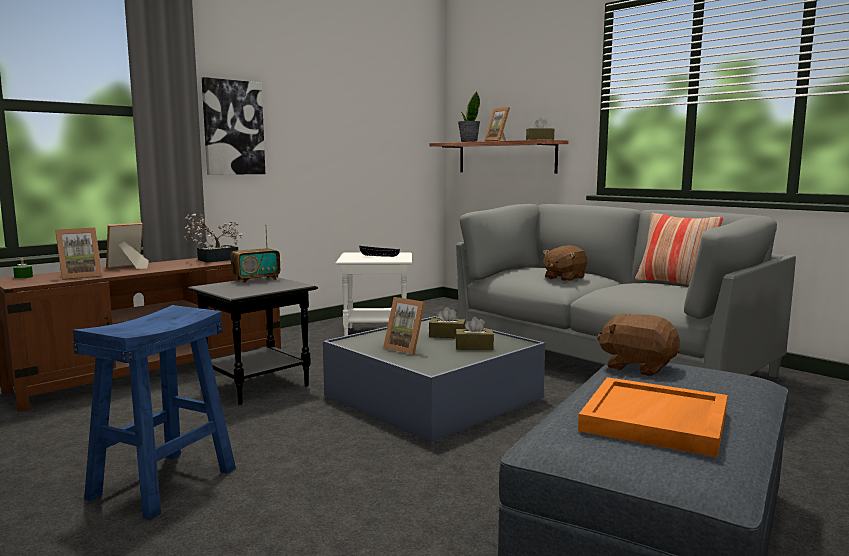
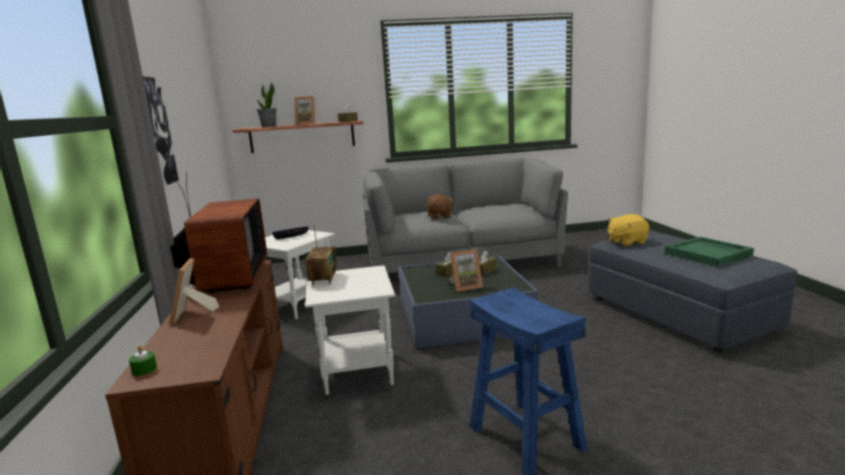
camera: 55 degrees left, 5 degrees up
(80, 276) = (208, 338): picture frame -> none
(213, 260) = (227, 279): potted plant -> television
(258, 386) = (357, 371): black side table -> white side table
(637, 367) = (626, 242): brown plush toy -> yellow plush toy
(656, 421) = (708, 254): orange tray -> green tray
(674, 283) = (489, 204): pillow -> none

